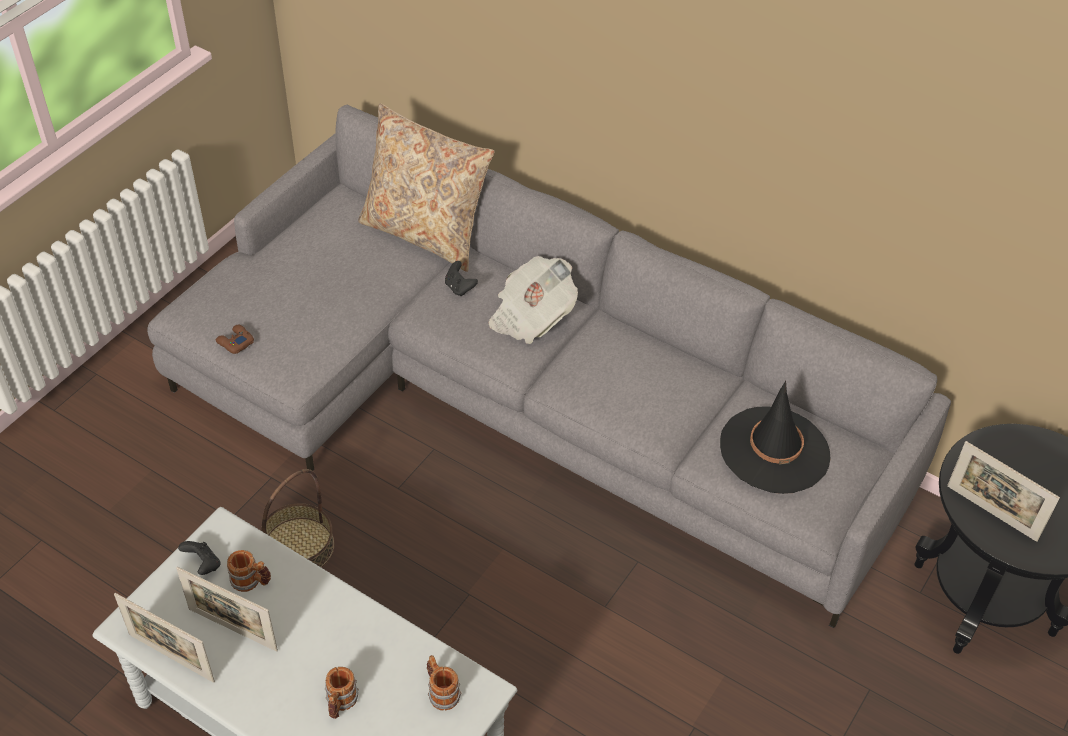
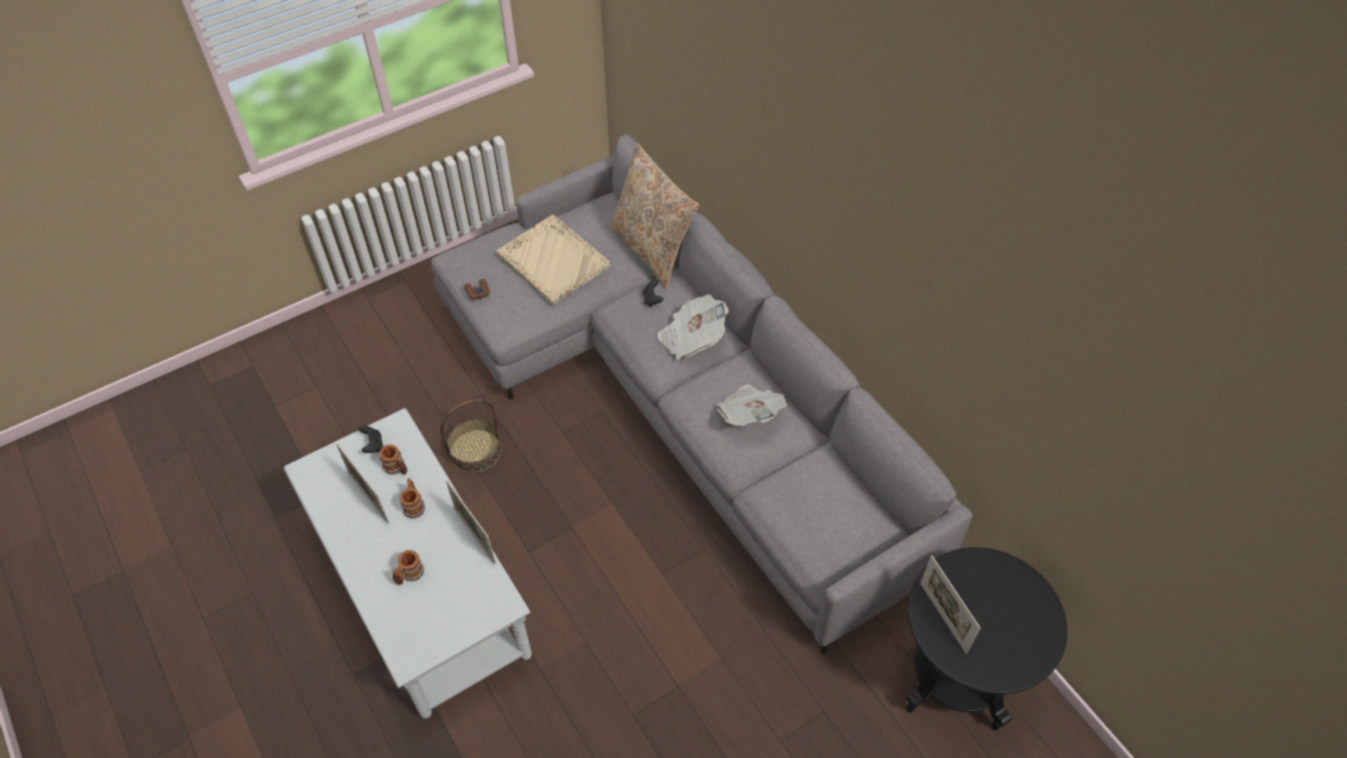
camera: 25 degrees right, 5 degrees up
(171, 658) = (321, 502): picture frame -> picture frame (475, 536)
(312, 279) = (552, 260): none -> beige tray
(441, 691) = (478, 593): mug -> mug (414, 505)
(645, 378) = (749, 415): none -> newspaper
(774, 450) = (816, 504): black hat -> none

